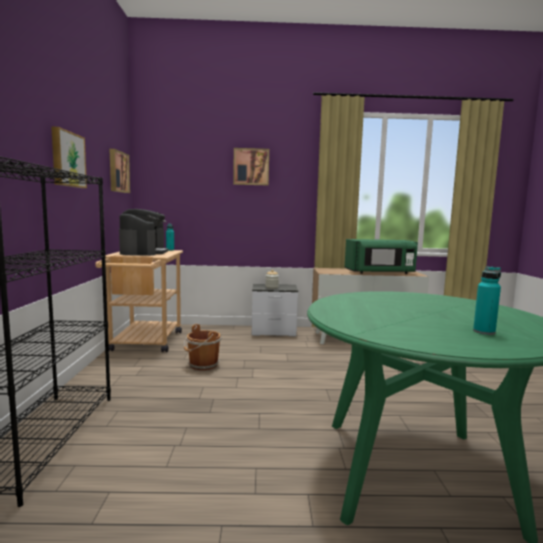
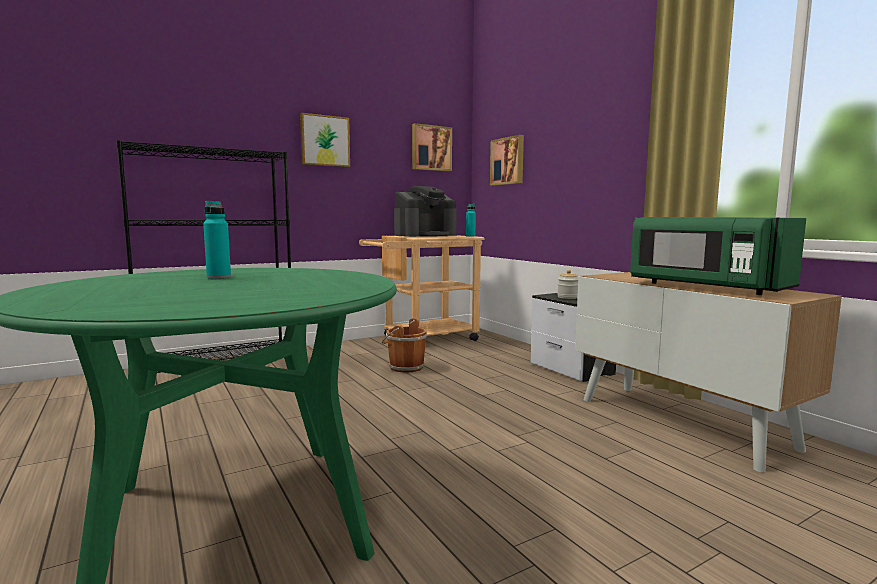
camera: 60 degrees right, 0 degrees up
(251, 167) = (574, 113): picture -> picture (508, 161)
(484, 332) = (120, 295): turquoise bottle -> turquoise bottle (219, 277)

